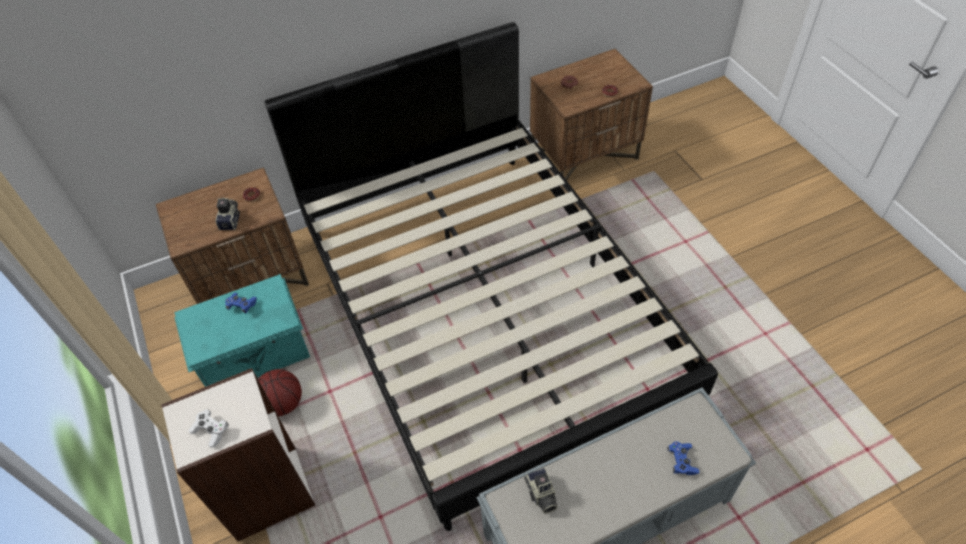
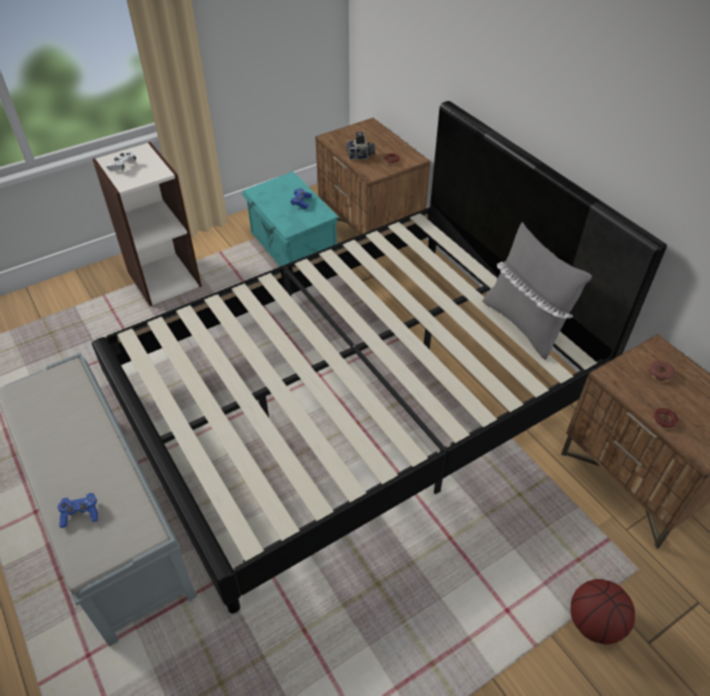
camera: 80 degrees right, 5 degrees down
(282, 403) = (244, 272): basketball -> basketball (594, 622)
(474, 158) = (524, 324): none -> grey pillow
(541, 495) = (68, 395): camera -> none

